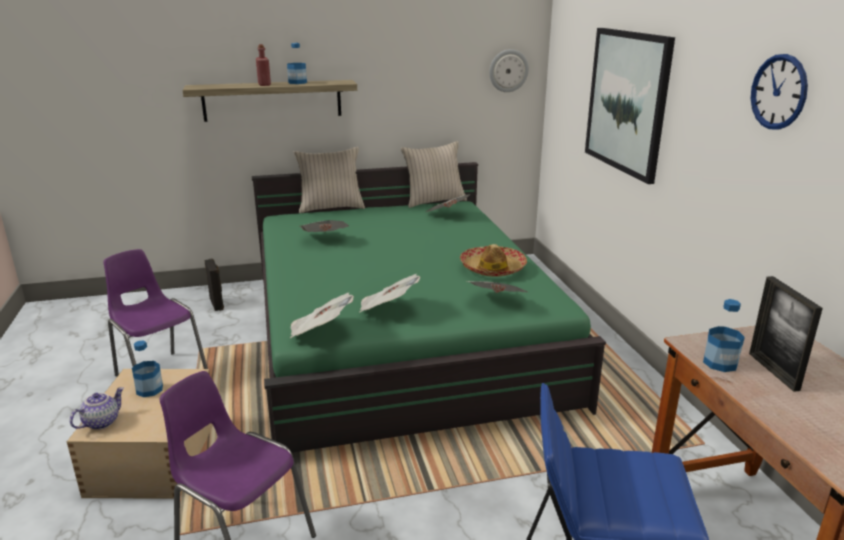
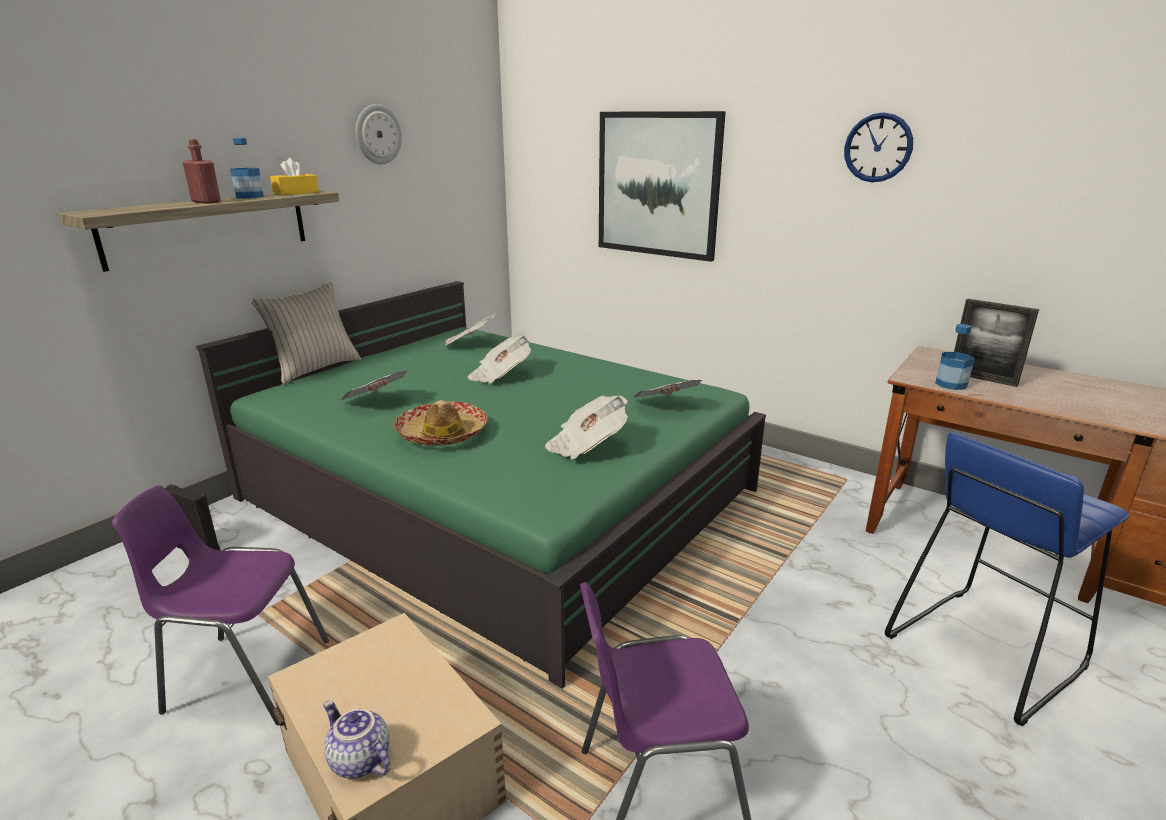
camera: 40 degrees left, 0 degrees up
(101, 422) = (358, 761): teapot -> teapot turned 45 degrees counterclockwise
(149, 389) = (361, 679): bottle -> none
(320, 331) = (561, 494): newspaper -> newspaper (500, 376)
(331, 82) = (296, 193): none -> yellow tissue box
(434, 201) = (428, 335): beige pillow -> none
(492, 269) = (606, 380): hat -> hat (442, 434)
(508, 70) = (472, 170): wall clock -> wall clock (378, 134)

